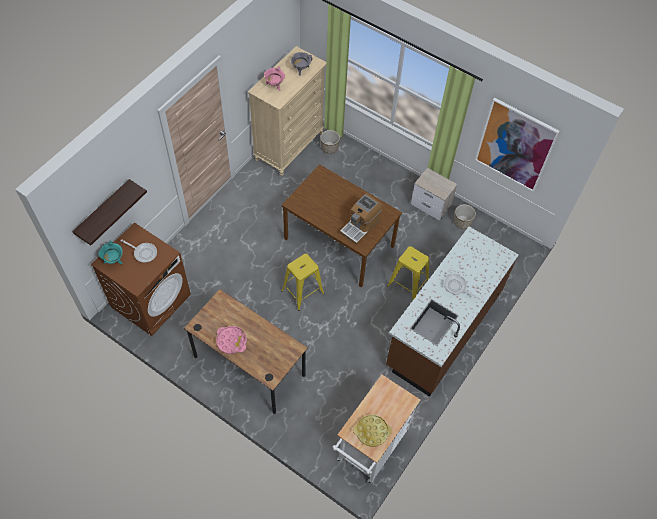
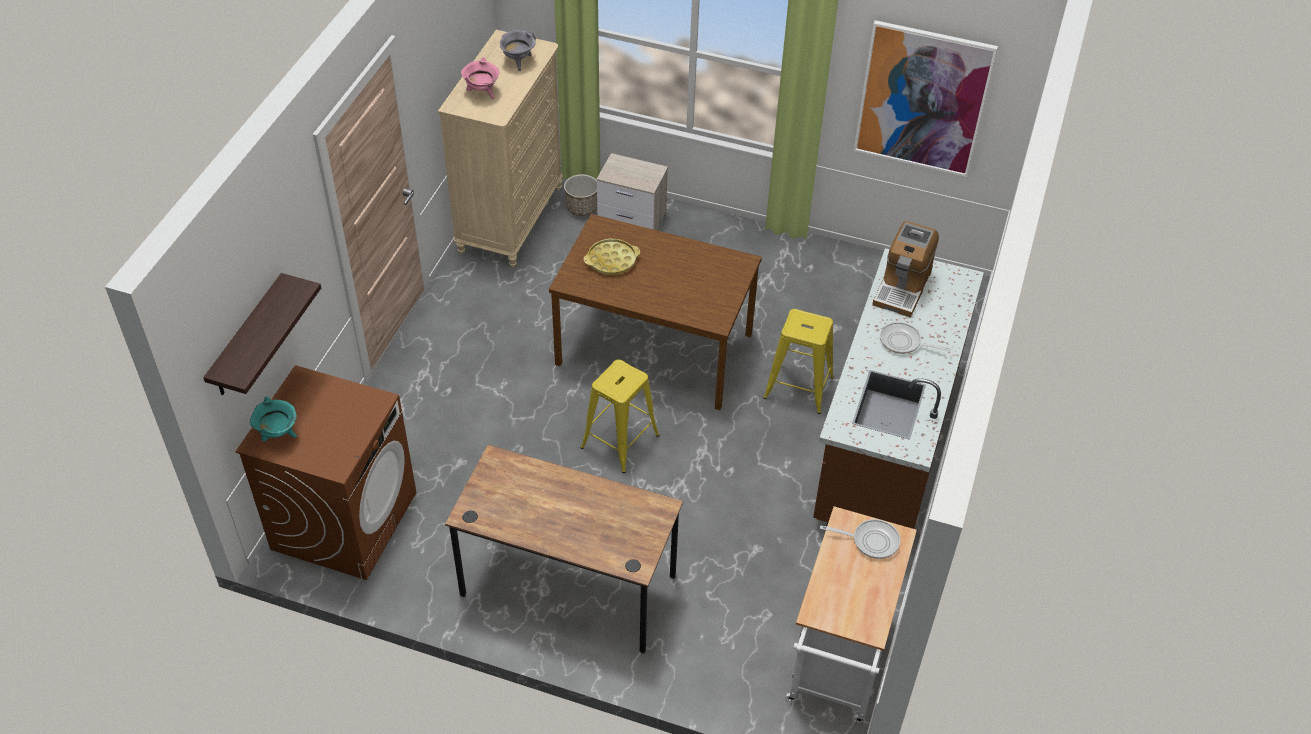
camera: 15 degrees left, 10 degrees down
(144, 253) = (331, 410): frying pan -> frying pan (871, 541)
(231, 341) = (542, 524): pink tray -> none
(360, 226) = (700, 292): coffee machine -> coffee machine (902, 287)
(372, 431) = (855, 601): yellow tray -> yellow tray (612, 260)
(431, 205) = (789, 258): nightstand -> nightstand (633, 220)
(462, 222) = (851, 272): planter -> none

